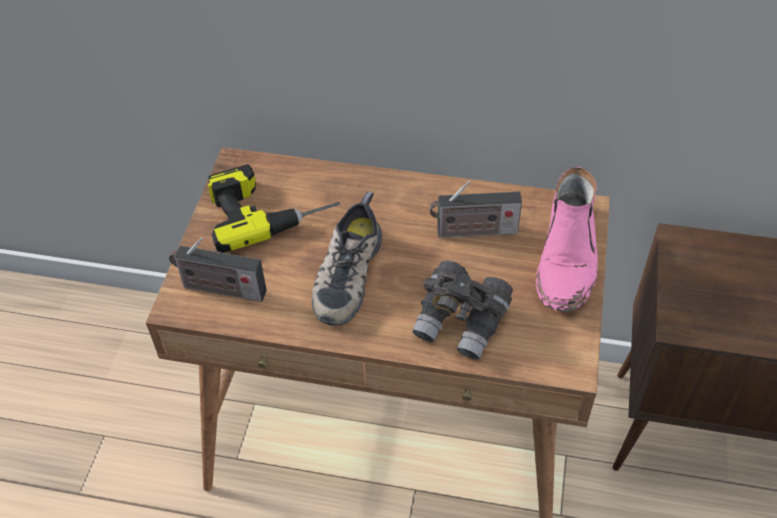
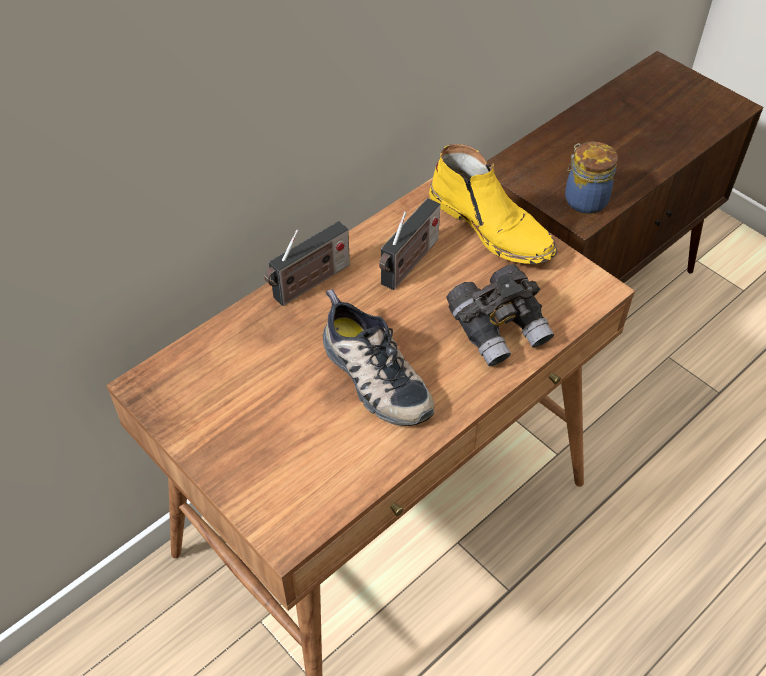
camera: 55 degrees left, 0 degrees up
(220, 289) = (299, 486): radio -> radio (309, 284)
(269, 208) = (233, 390): power drill -> none
(567, 259) = (492, 226): pink boot -> yellow boot
(704, 315) = (584, 199): none -> jar

